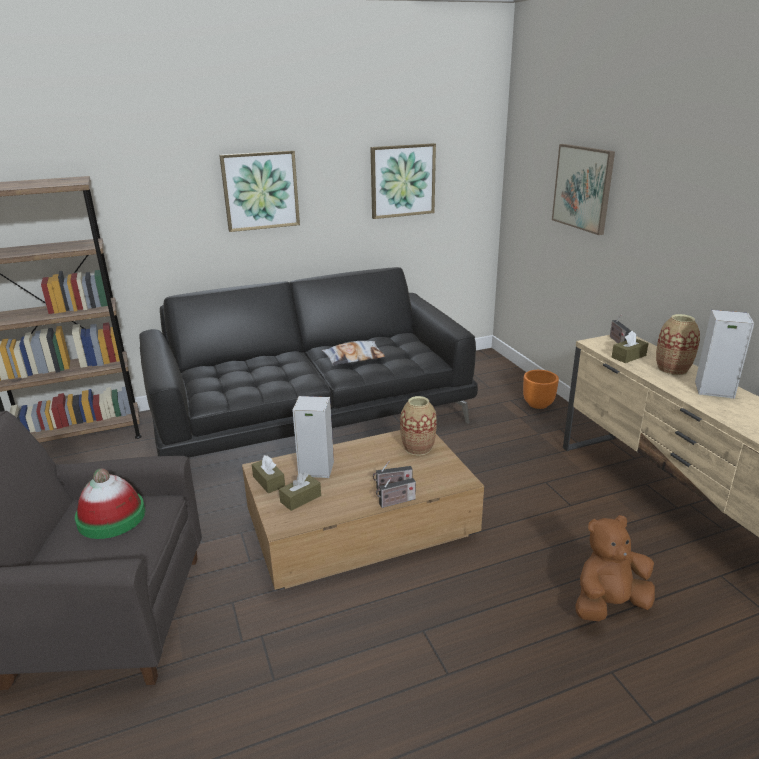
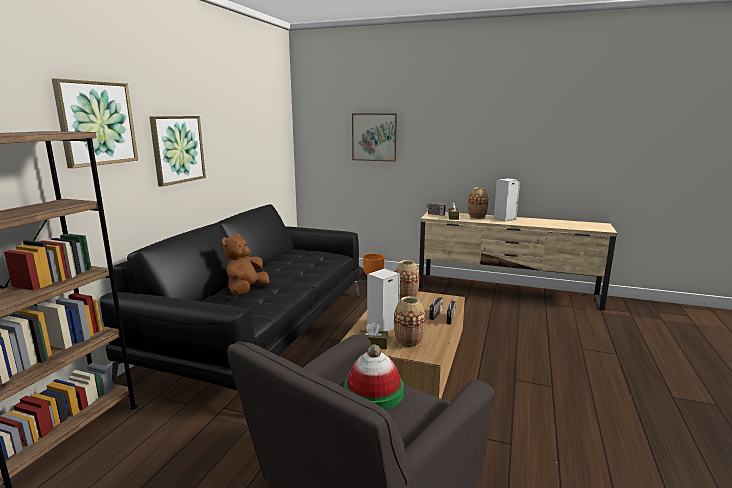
camera: 50 degrees left, 10 degrees down
(300, 499) = (408, 342): brown tissue box -> vase
(354, 357) = (292, 268): pillow -> none
(402, 180) = (253, 142): picture -> picture (96, 123)
(608, 604) = (540, 330): brown plush toy -> brown plush toy (246, 291)

